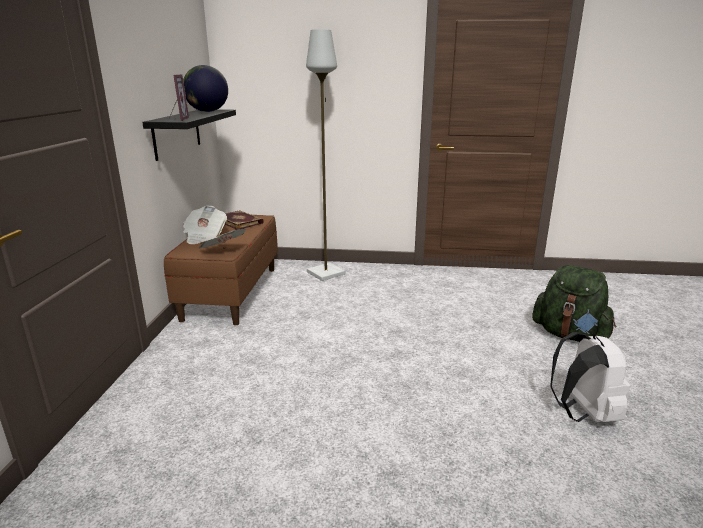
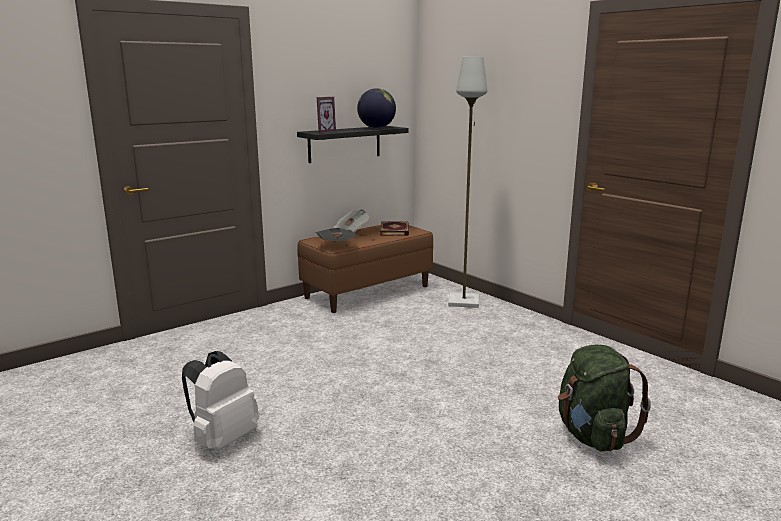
camera: 45 degrees right, 5 degrees down
(583, 413) = (456, 482): white backpack -> white backpack (222, 439)

